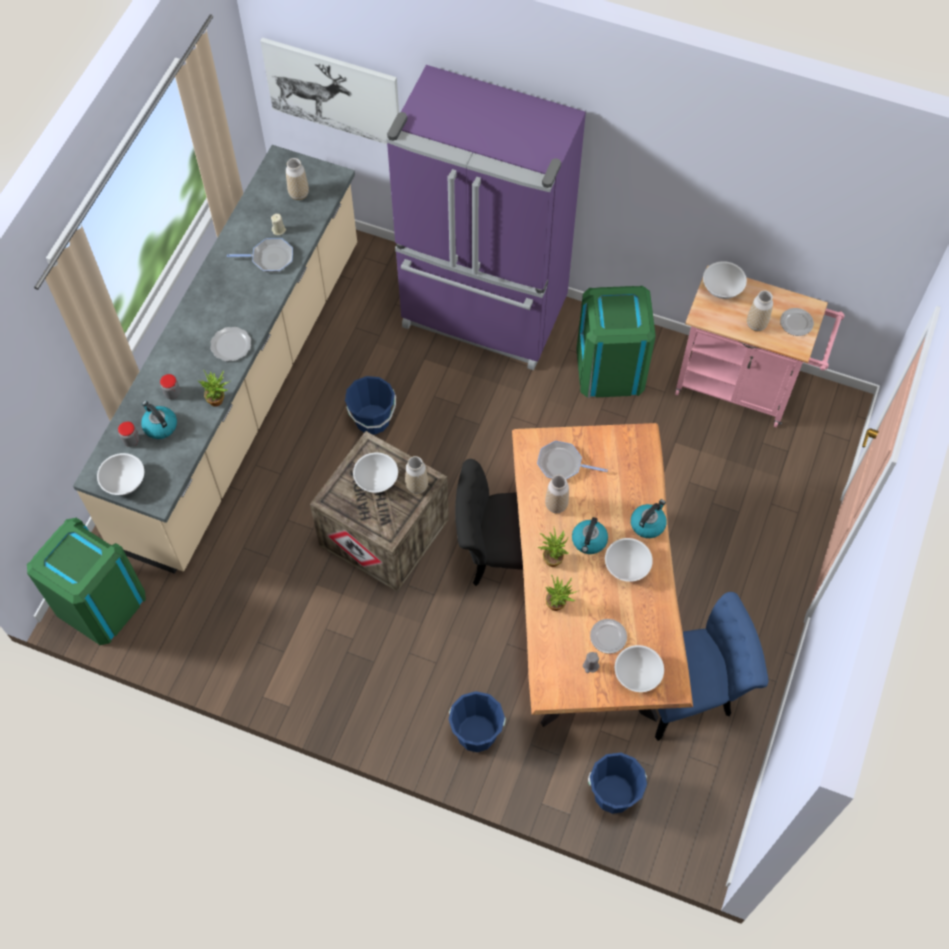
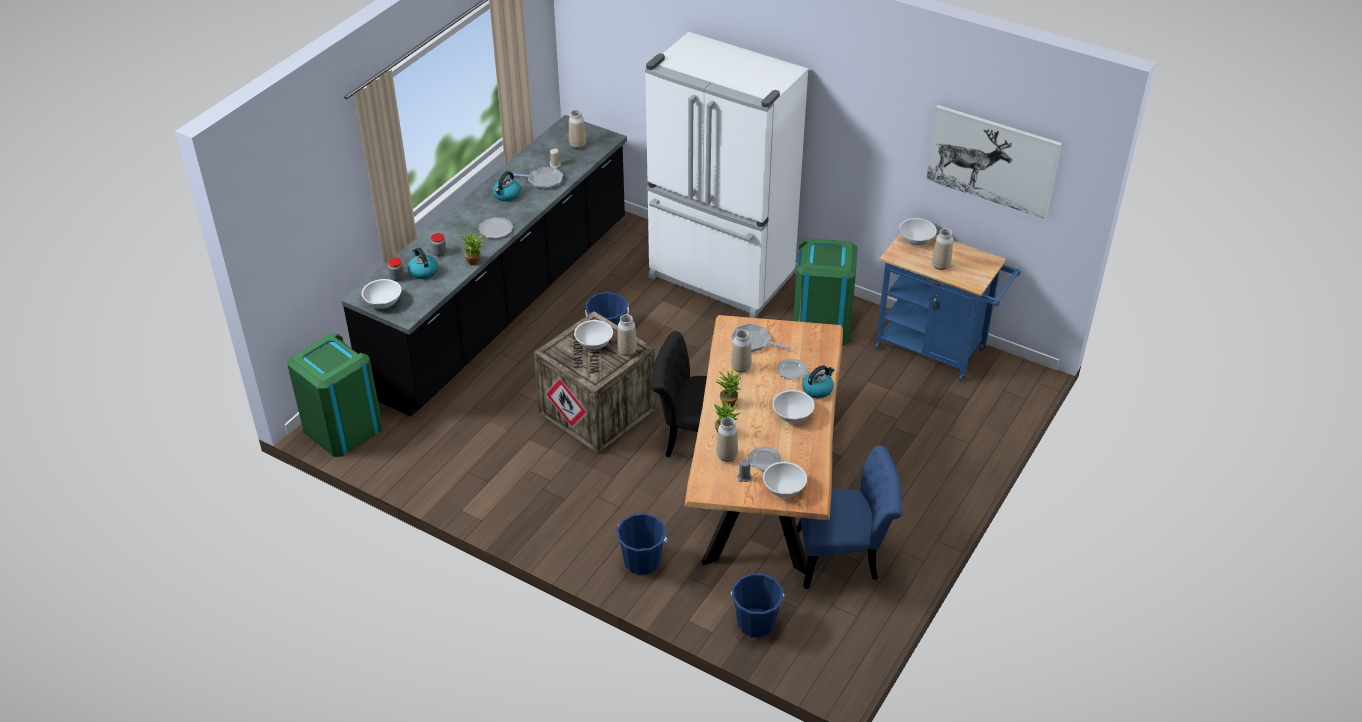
camera: 10 degrees right, 20 degrees down
(243, 393) = (503, 305): beige counter -> black counter
(333, 92) = (617, 66): picture -> picture (992, 161)
(483, 315) = (720, 278): purple fridge -> white fridge
(565, 638) = (726, 456): none -> vase
(589, 541) = (763, 394): kettle -> kettle (507, 195)
(743, 387) = (936, 351): pink cart -> blue cart
(796, 323) = (976, 269): plate -> plate (792, 371)

